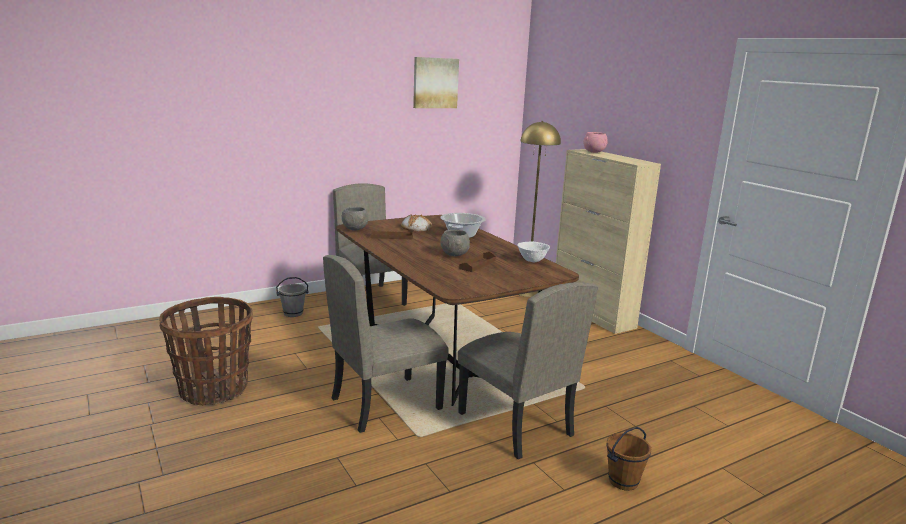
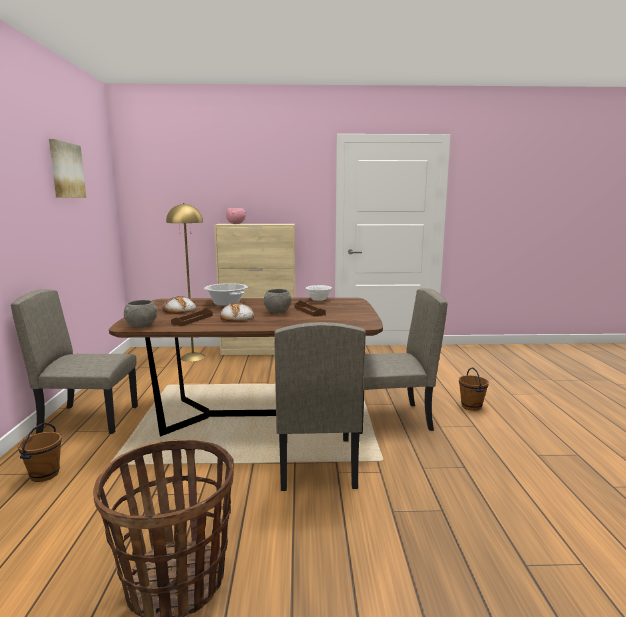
camera: 60 degrees left, 5 degrees down
(293, 314) = (45, 475): grey bucket -> brown bucket
(417, 247) = (237, 317): none -> bread

